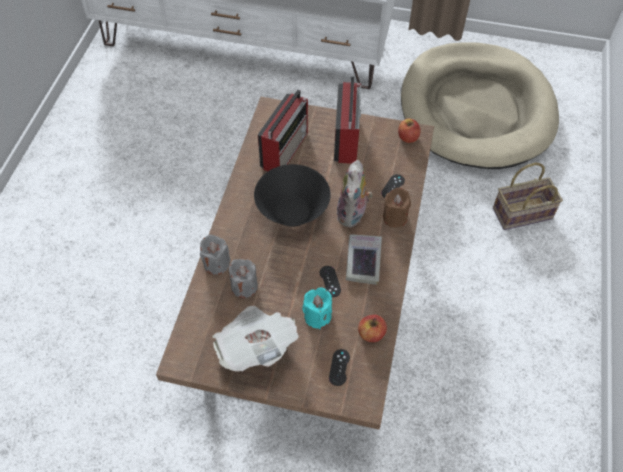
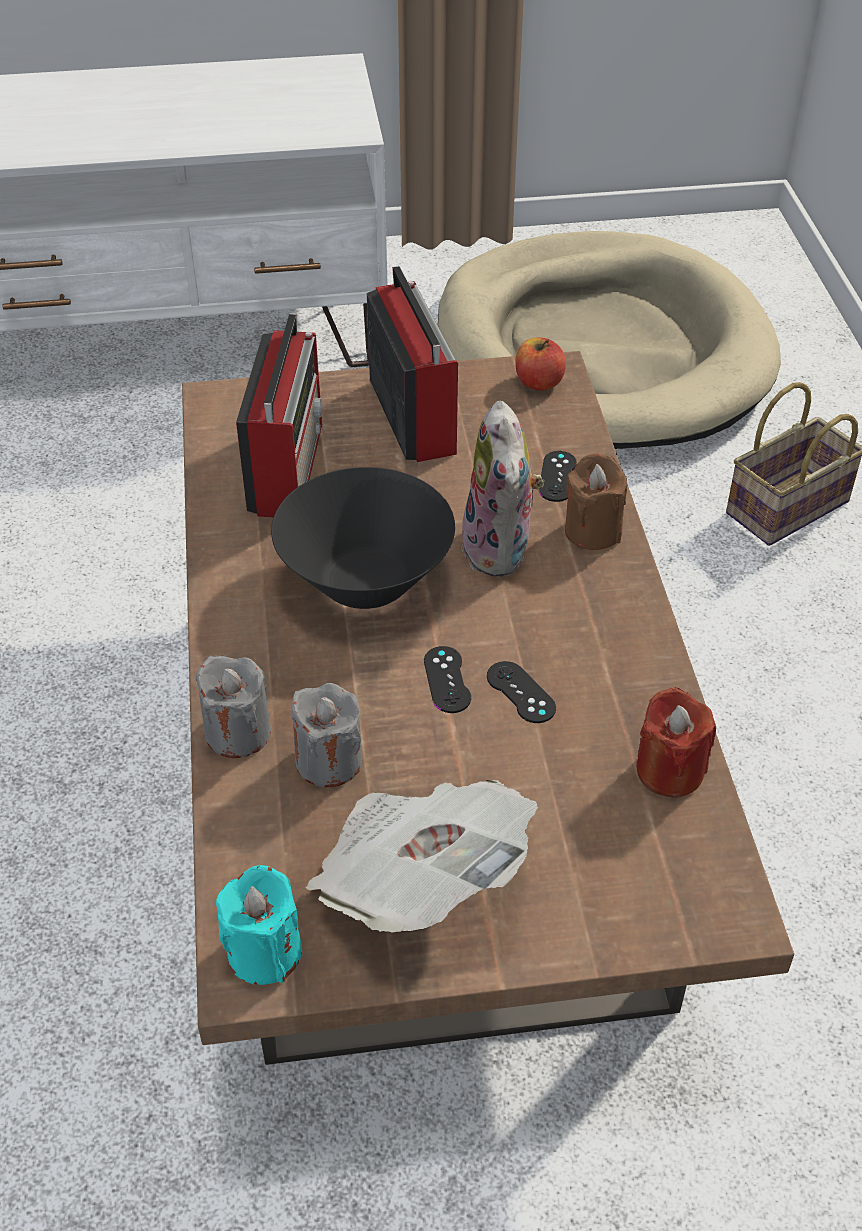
camera: 20 degrees left, 10 degrees down
(317, 316) = (530, 771): turquoise candle -> turquoise candle (264, 952)
(339, 367) = (636, 862): black game controller -> black game controller (447, 680)
(363, 261) = (572, 632): book -> none
(371, 334) = (669, 770): apple -> red candle

